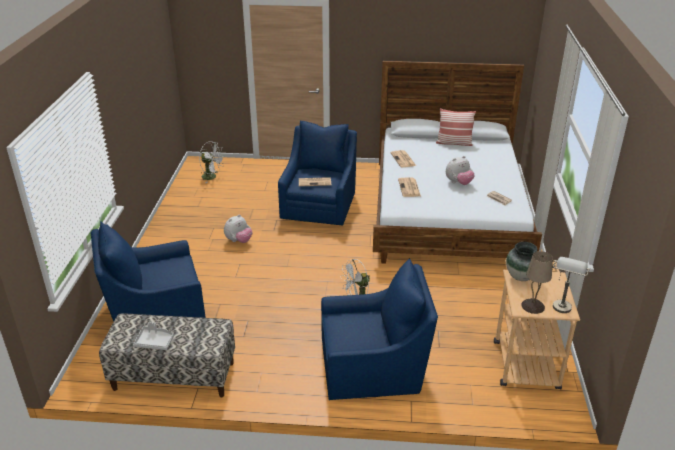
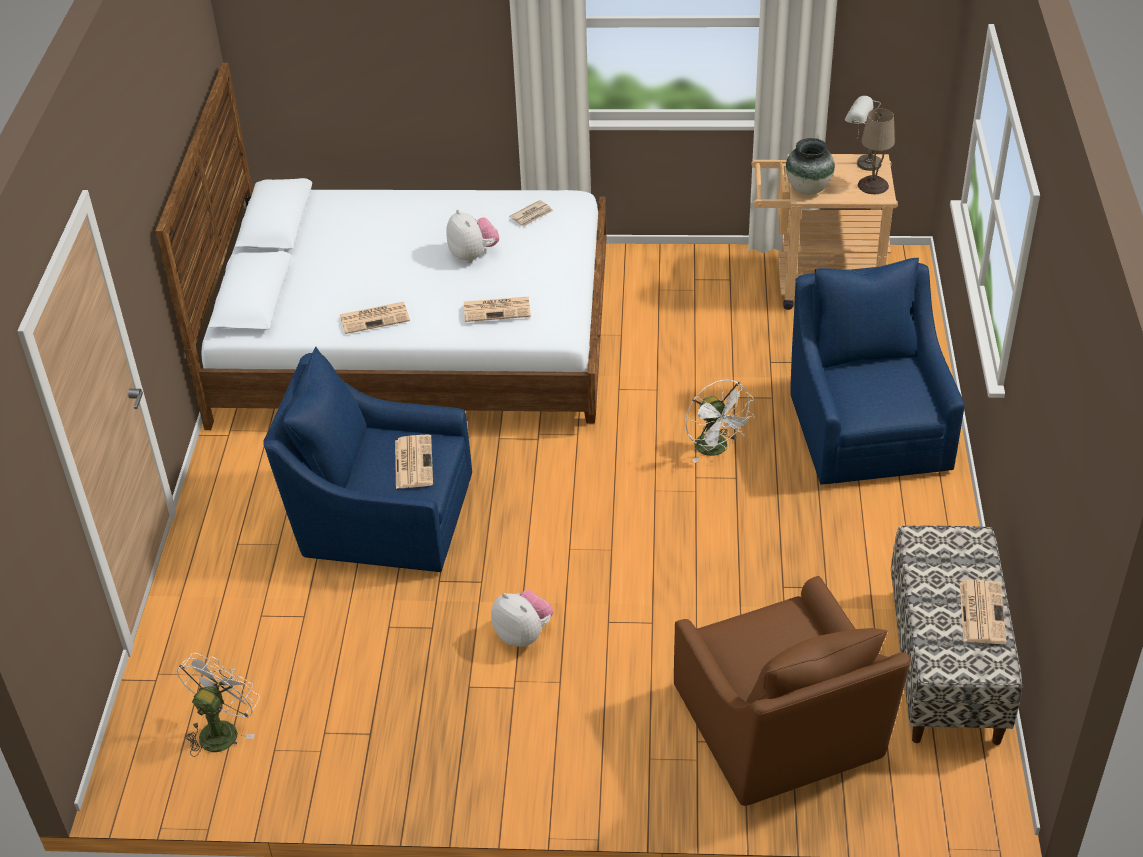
camera: 90 degrees left, 10 degrees up
(154, 312) = (781, 730): blue armchair -> brown armchair
(155, 342) = (981, 612): grey tray -> newspaper
(454, 143) = (307, 253): pillow -> none

